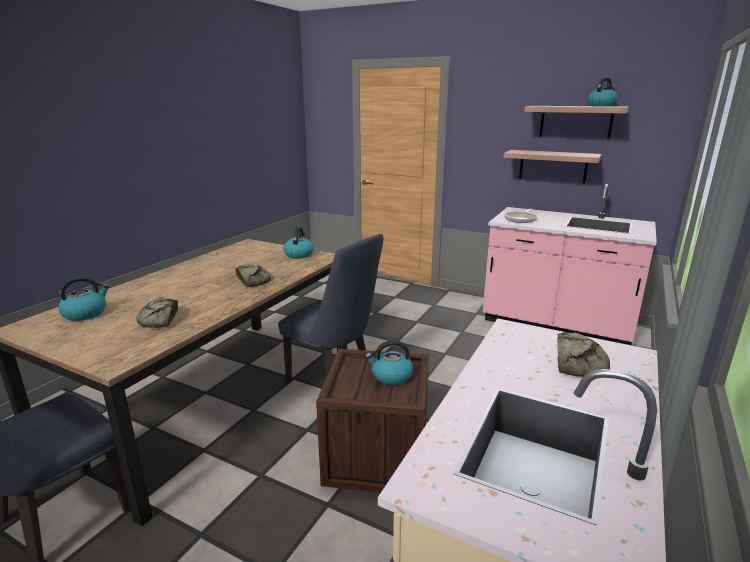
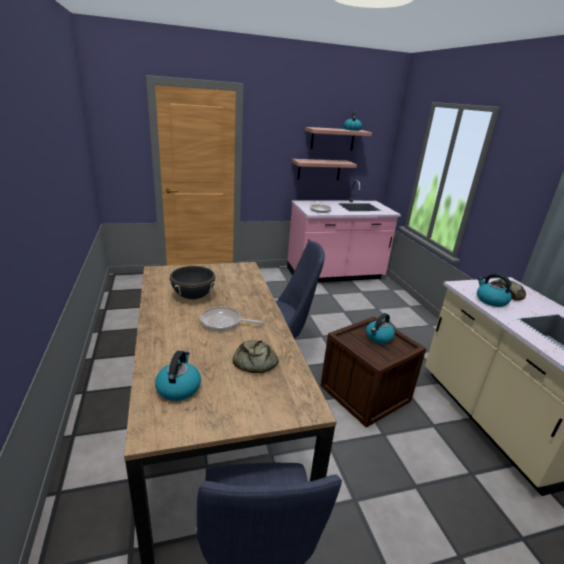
camera: 45 degrees left, 5 degrees up
(206, 288) = (223, 322): none -> frying pan
(230, 265) = (193, 296): none -> black cooking pot
(252, 280) = (241, 303): bread -> none
(299, 254) = (223, 270): kettle -> kettle (490, 300)

